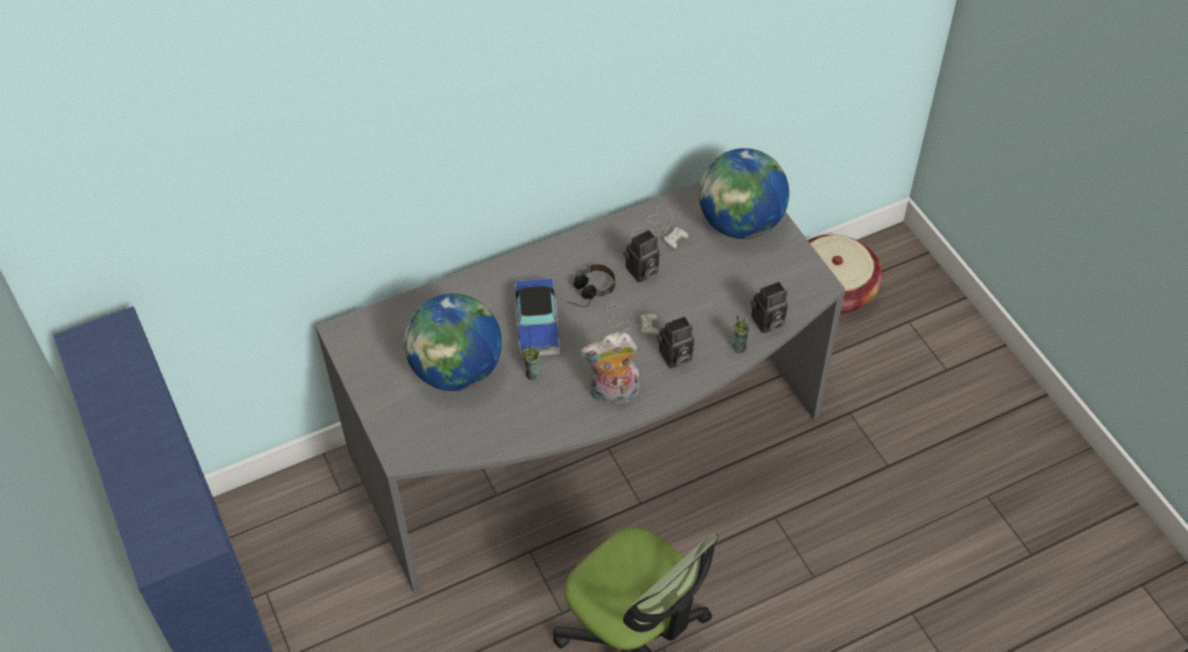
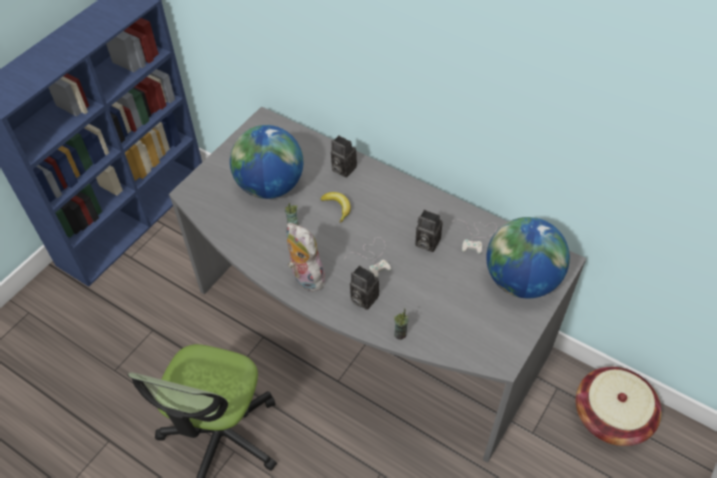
camera: 60 degrees right, 0 degrees up
(537, 323) = (337, 207): toy car -> banana
(587, 293) = (383, 221): headphones -> none
(767, 323) = (437, 342): camera -> camera (342, 169)

